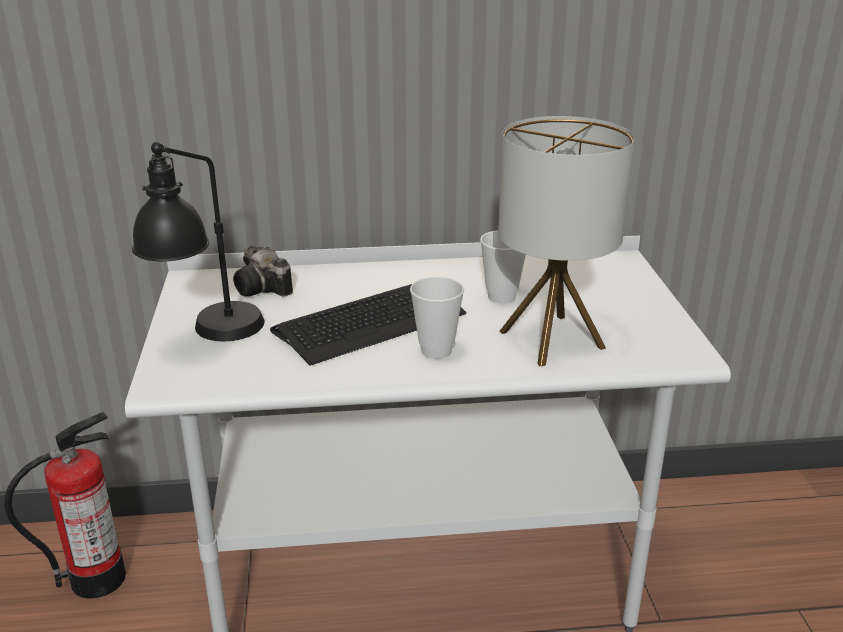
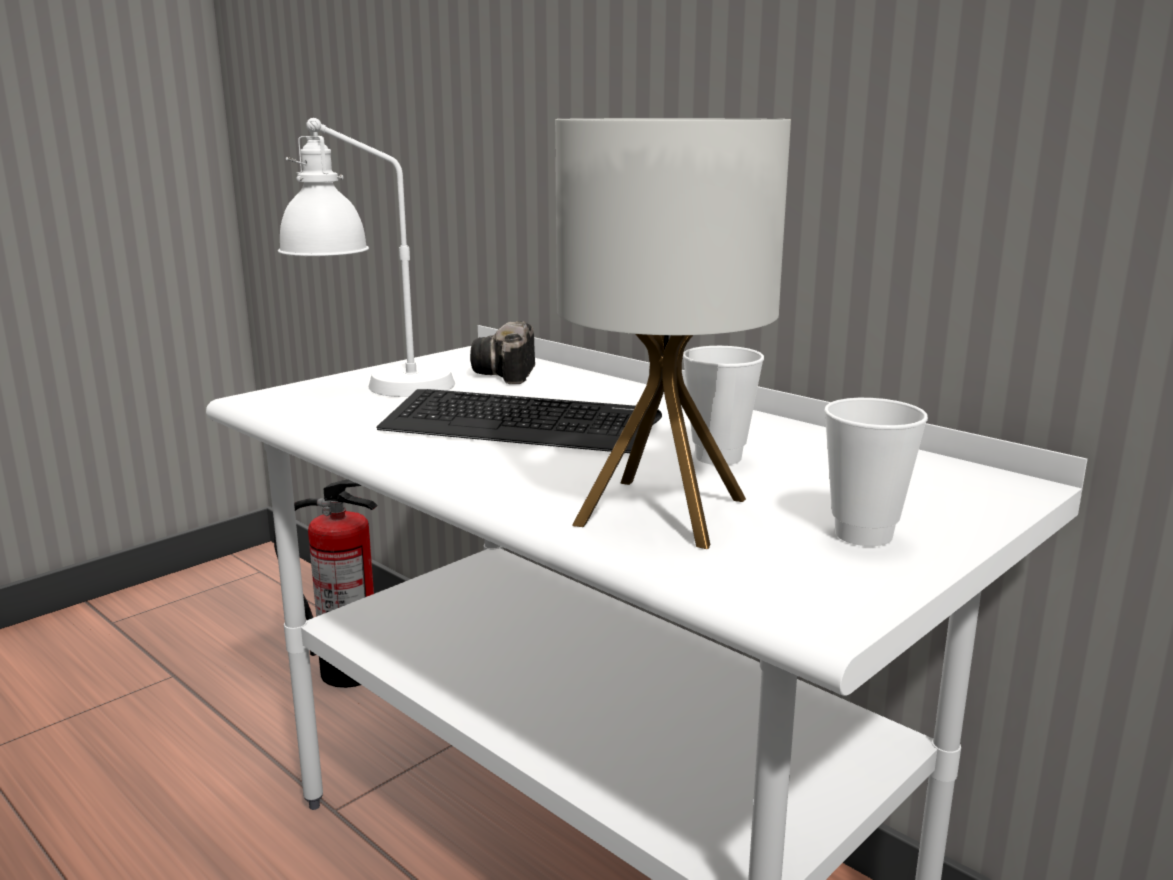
camera: 50 degrees right, 10 degrees down
(209, 337) = (372, 387): black table lamp -> white table lamp
(436, 351) = (509, 467): cup -> cup (863, 534)

